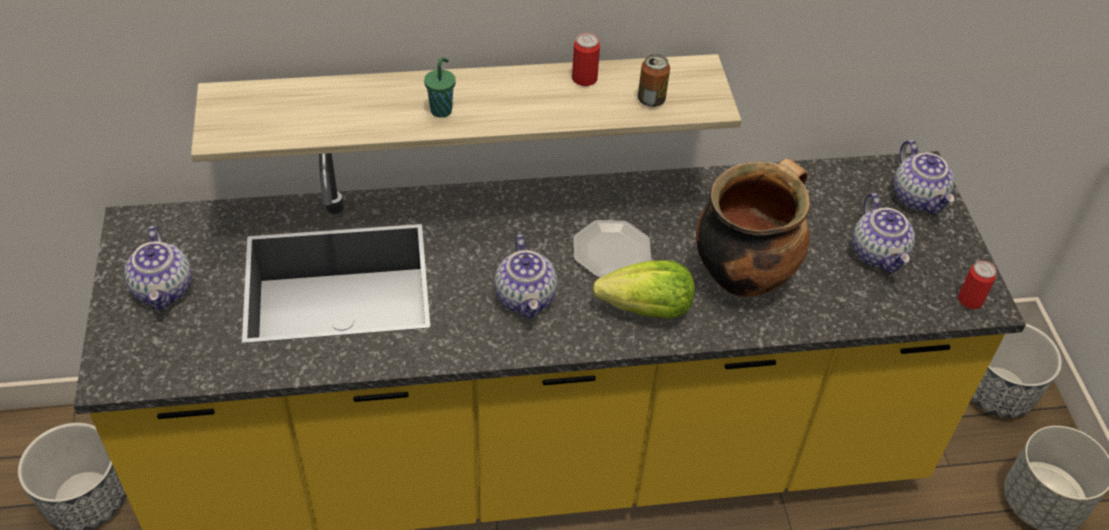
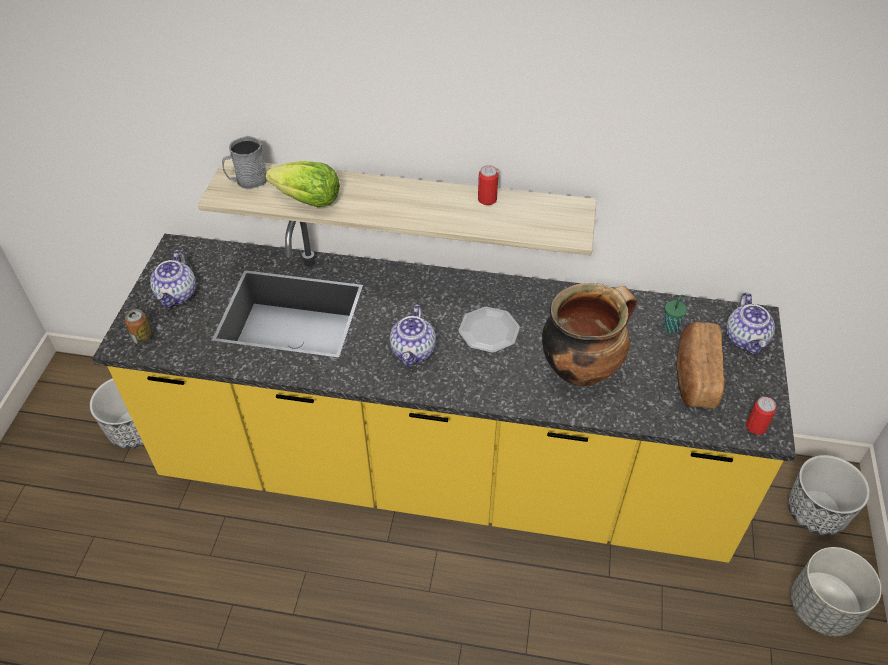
camera: 20 degrees right, 0 degrees up
(248, 109) = (247, 181): none -> grey mug
(442, 110) = (375, 204): green cup -> green cup (670, 327)
(647, 309) = (497, 378): lettuce -> lettuce (308, 200)
(651, 100) = (529, 223): can -> can (143, 338)
(879, 254) = (695, 376): teapot -> bread

